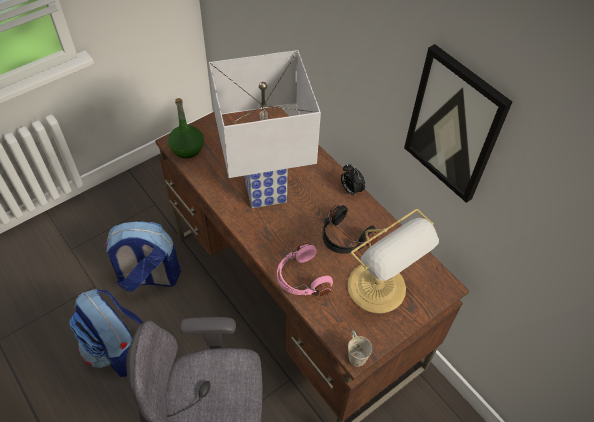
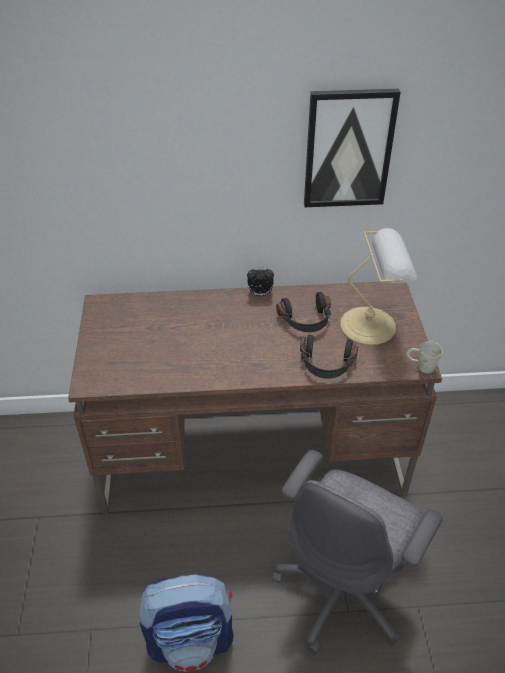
camera: 55 degrees left, 10 degrees down
(148, 277) = (126, 567): backpack -> none
(187, 148) = (106, 377): green bottle -> none
(266, 192) = (215, 345): white table lamp -> none
(301, 278) = (326, 365): pink headphones -> black headphones

